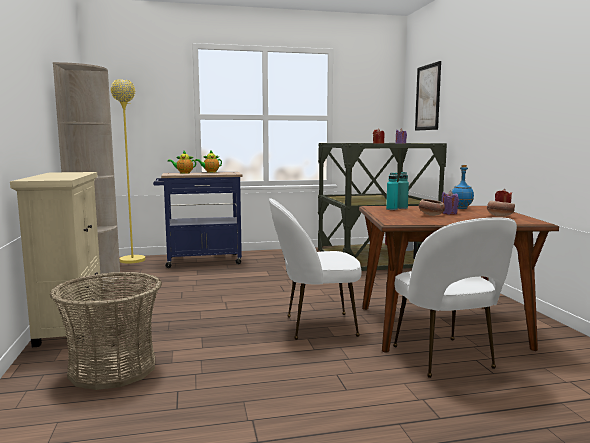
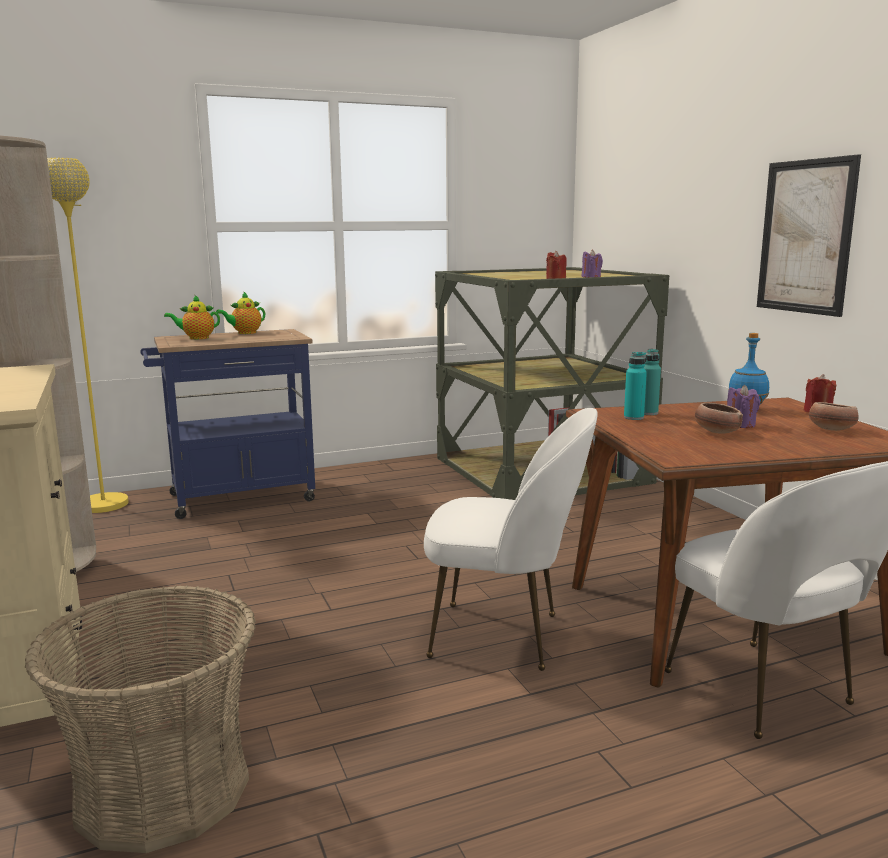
camera: 10 degrees left, 5 degrees up
(314, 326) = (507, 637): white chair -> white chair turned 150 degrees counterclockwise
(428, 97) = (626, 191): picture -> picture (805, 237)

